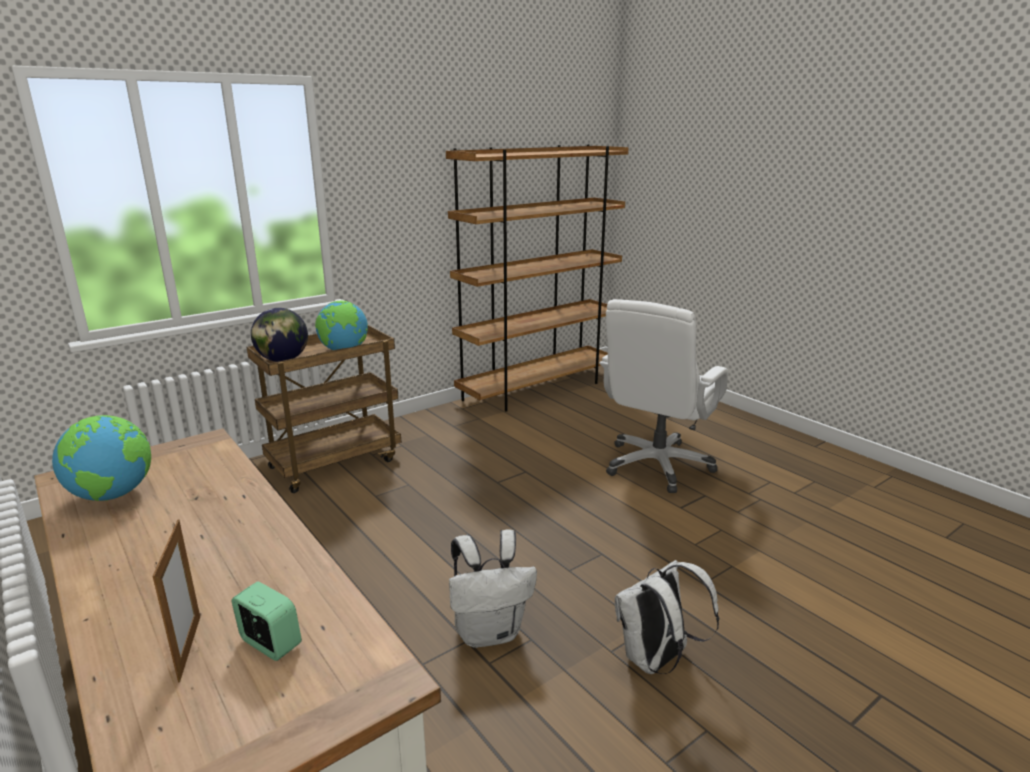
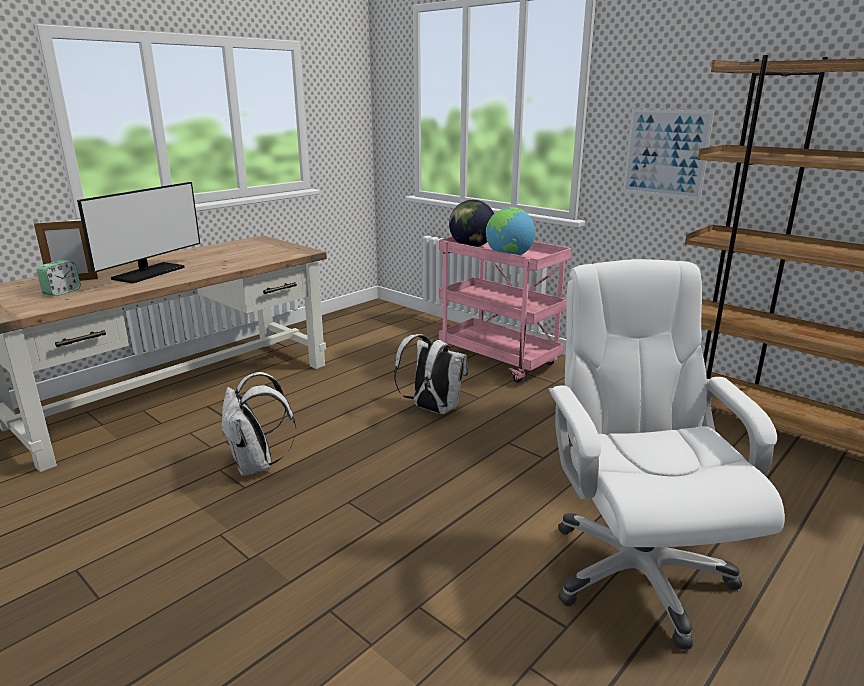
camera: 80 degrees right, 0 degrees up
(113, 495) = (234, 248): globe -> none
(212, 562) = (149, 273): none -> monitor
(335, 462) = (500, 361): brown cart -> pink cart
(403, 224) = (665, 153): none -> picture
(656, 660) = (200, 565): white backpack -> white backpack (432, 409)
(657, 465) = (636, 571): white office chair -> white office chair turned 60 degrees clockwise

